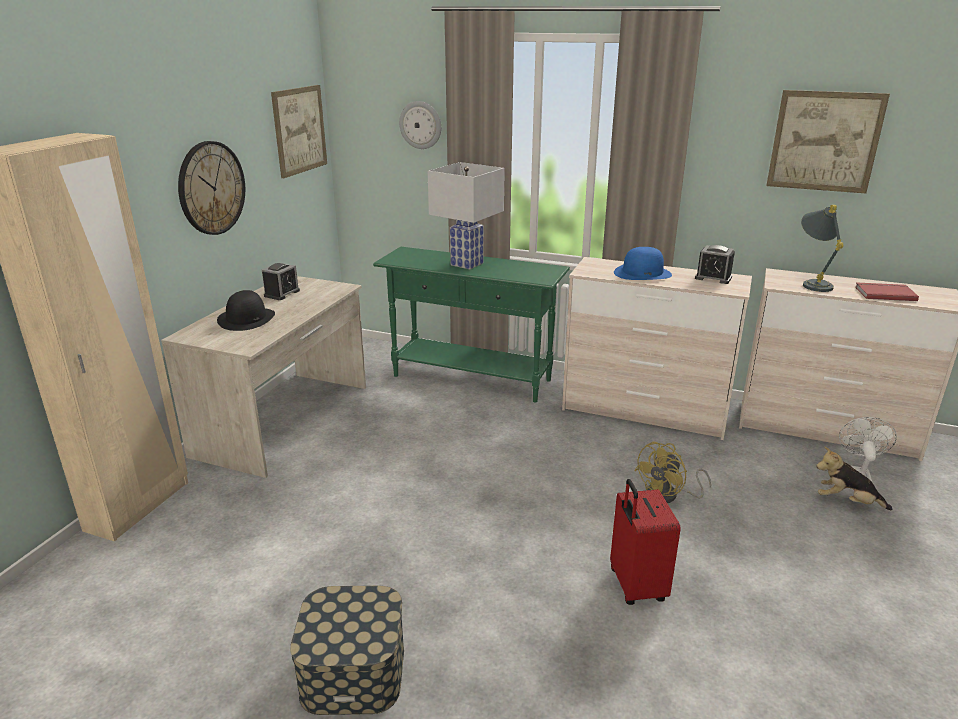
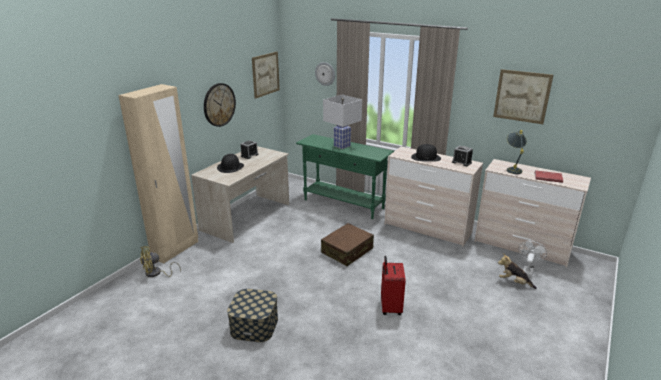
camera: 10 degrees right, 0 degrees up
(508, 471) = (347, 251): none -> brown suitcase
(642, 273) = (426, 157): blue hat -> black hat
(668, 495) = (423, 270): yellow fan -> yellow fan (156, 273)

